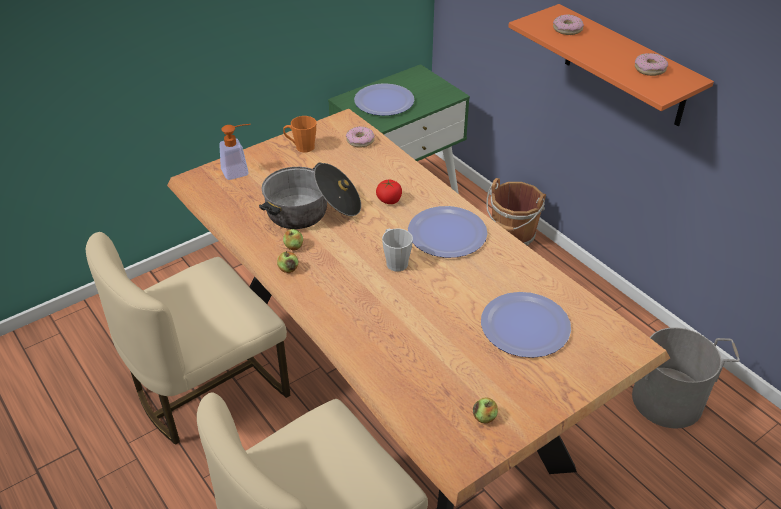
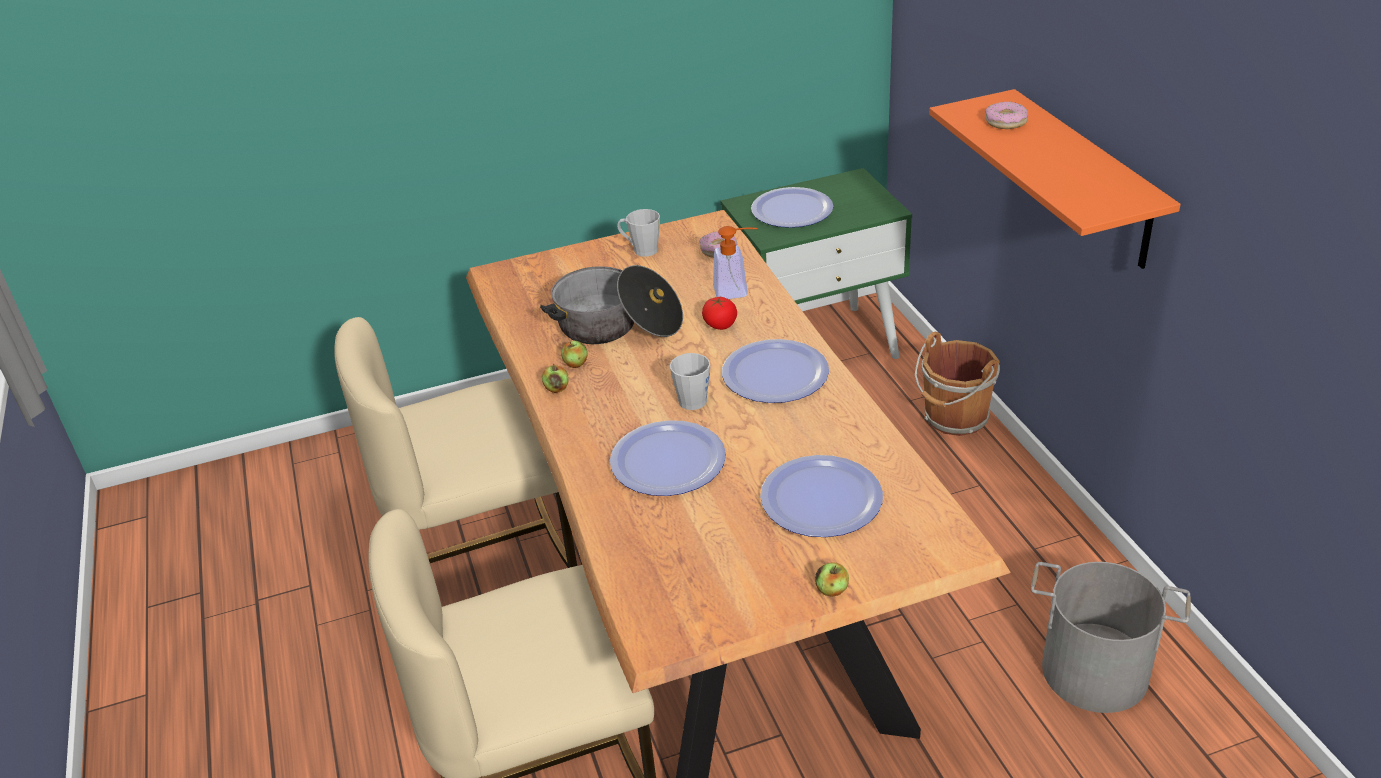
camera: 20 degrees right, 5 degrees down
(240, 171) = (553, 269): soap dispenser -> soap dispenser (737, 290)
(301, 147) = (641, 250): orange mug -> grey mug
(401, 315) = (668, 461): none -> plate
(484, 417) = (712, 596): apple -> apple (832, 590)
(649, 69) = (1093, 181): donut -> none

